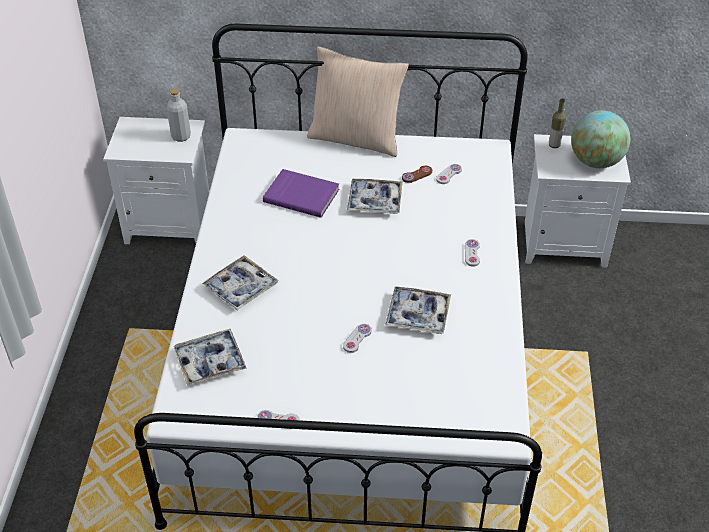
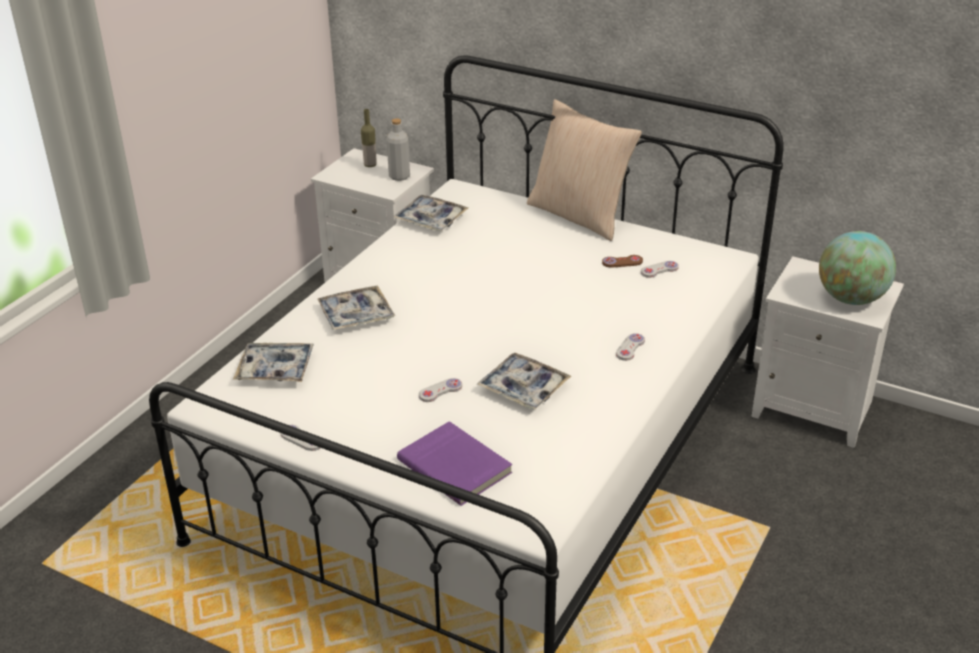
camera: 25 degrees right, 10 degrees down
(302, 195) = (482, 251): purple book -> purple book (456, 465)
(374, 201) = (556, 275): tray -> tray (431, 219)
(554, 145) = (809, 272): bottle -> bottle (370, 165)

